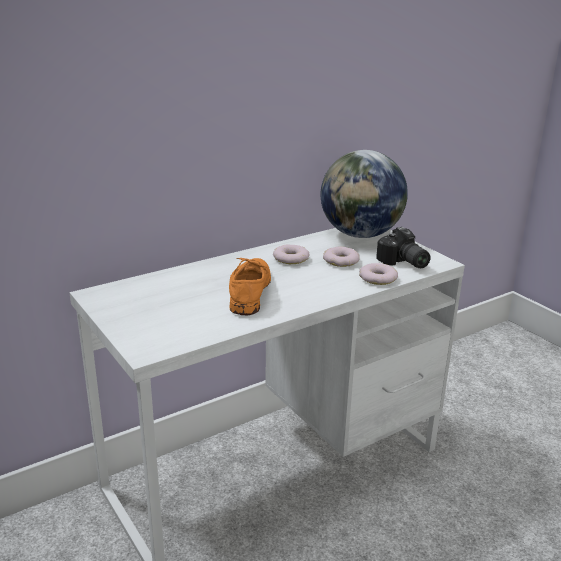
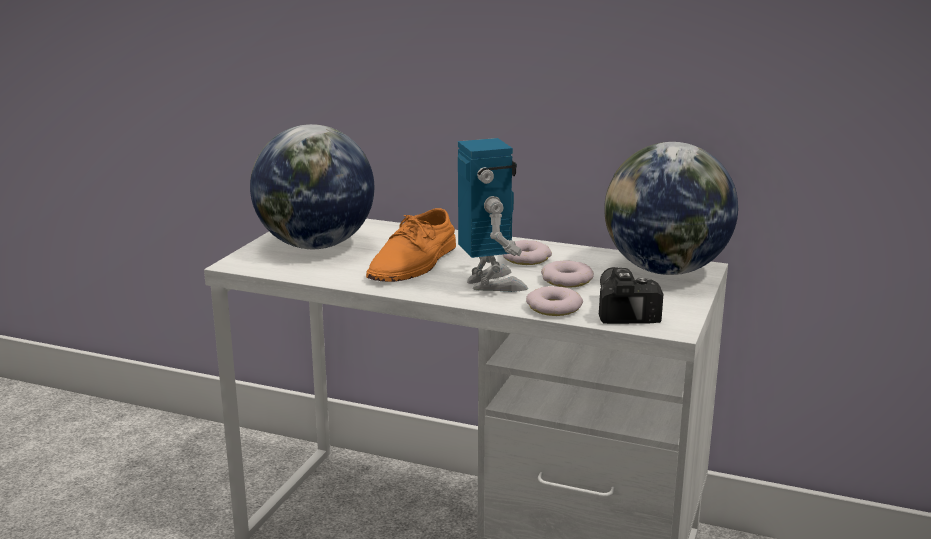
camera: 55 degrees right, 5 degrees down
(158, 311) = (315, 245): none -> globe
(249, 290) = (414, 263): orange shoe -> orange shoe turned 150 degrees clockwise
(317, 281) = (491, 283): none -> toy robot
(403, 263) = (626, 309): camera -> camera turned 150 degrees clockwise

